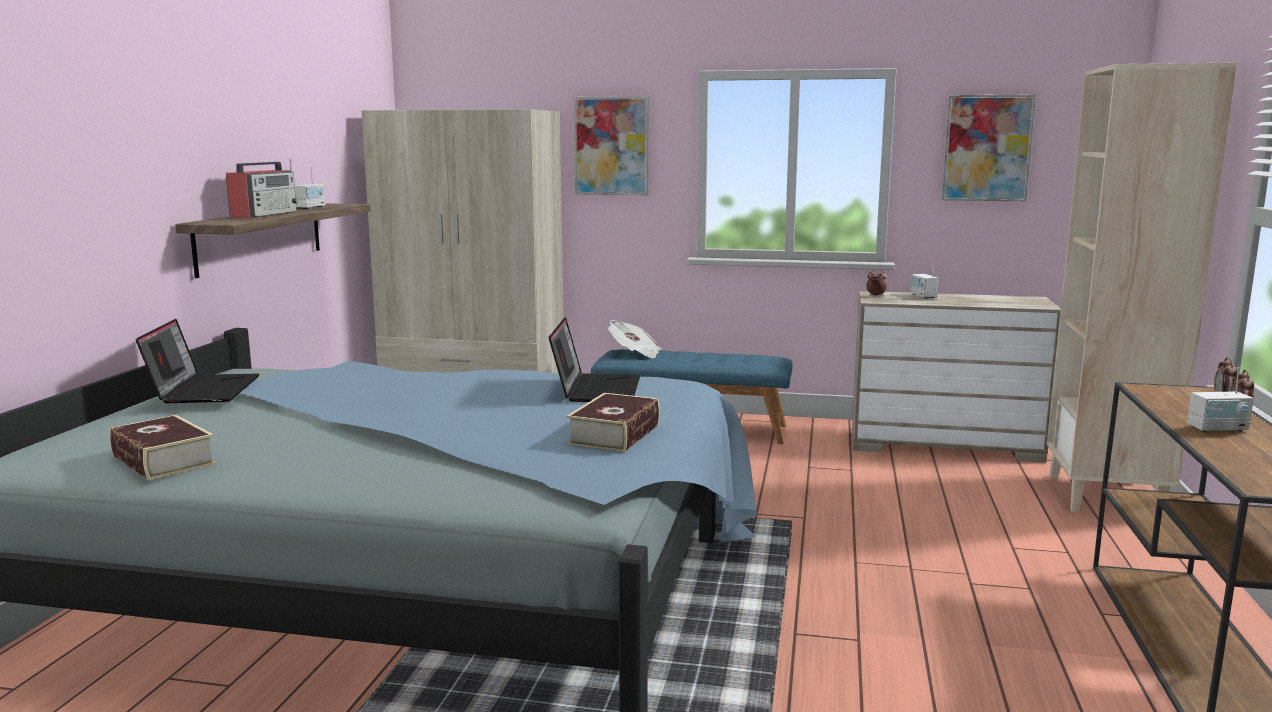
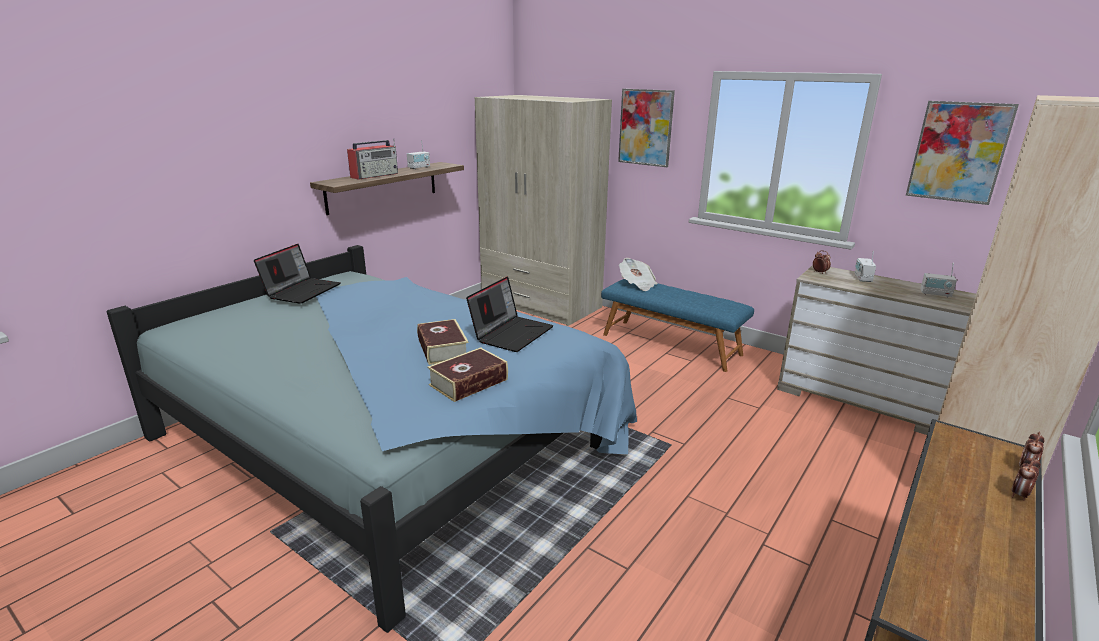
camera: 25 degrees right, 10 degrees up
(163, 460) = (223, 344): book -> book (442, 349)
(1217, 429) = (964, 512): radio -> radio (935, 294)

